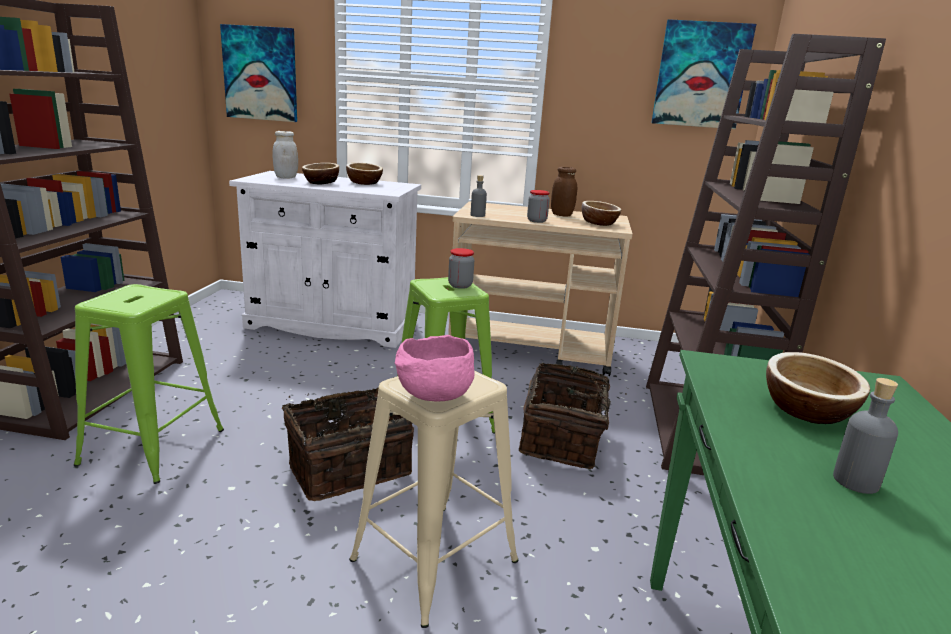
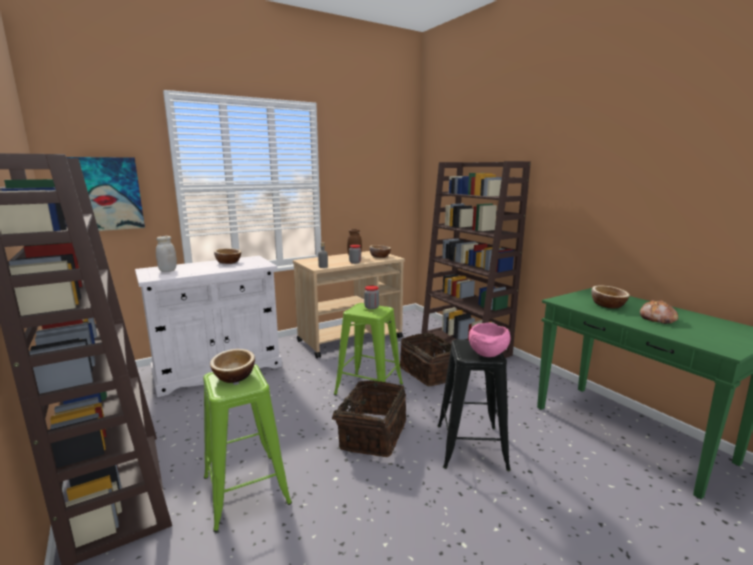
camera: 40 degrees left, 5 degrees down
(321, 183) = (204, 268): bowl -> bowl (234, 376)
(436, 560) = (471, 446): beige stool -> black stool
(701, 75) = (393, 172): picture -> none
(855, 481) = (657, 319): grey bottle -> bread

